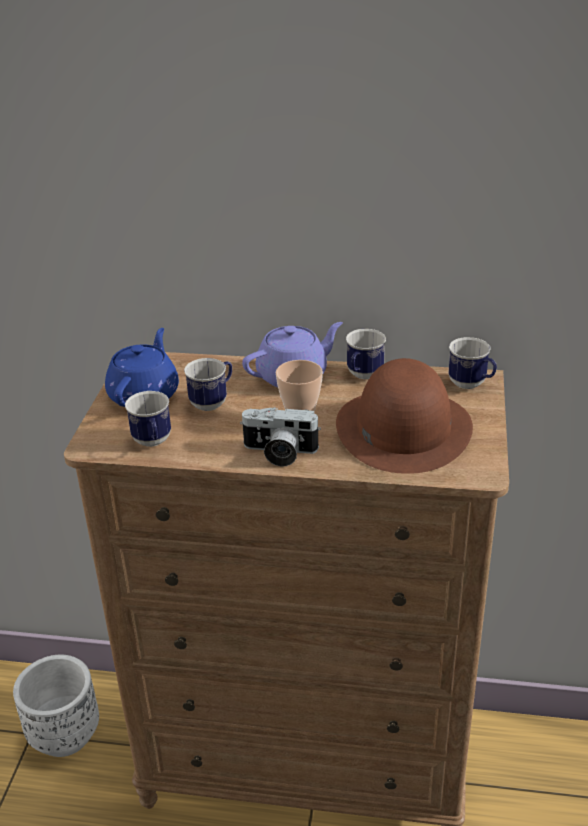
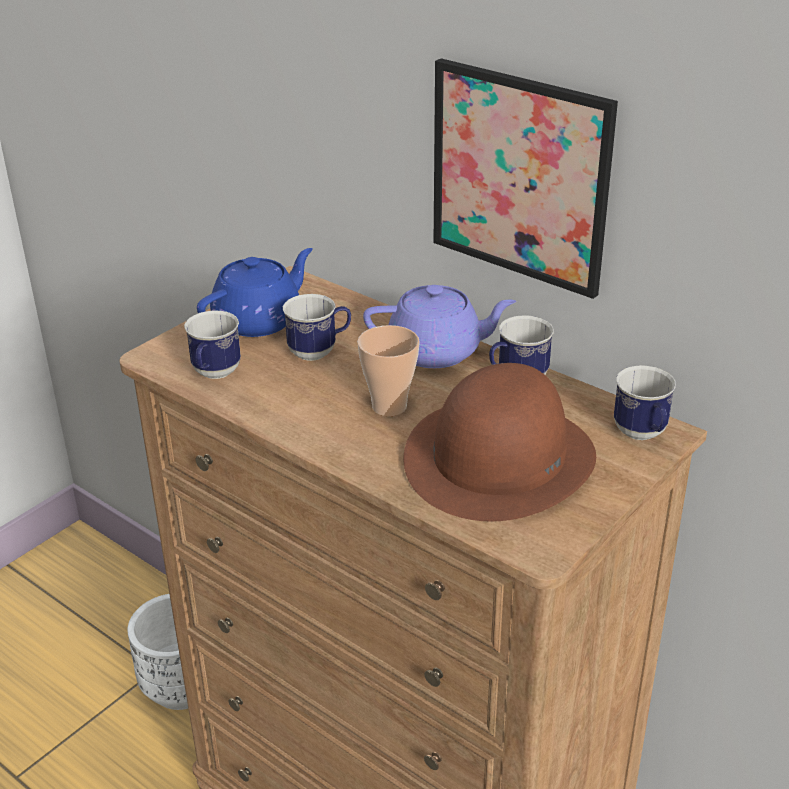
camera: 30 degrees right, 0 degrees up
(279, 453) = (329, 433): camera -> none
(333, 231) = (519, 176): none -> picture

